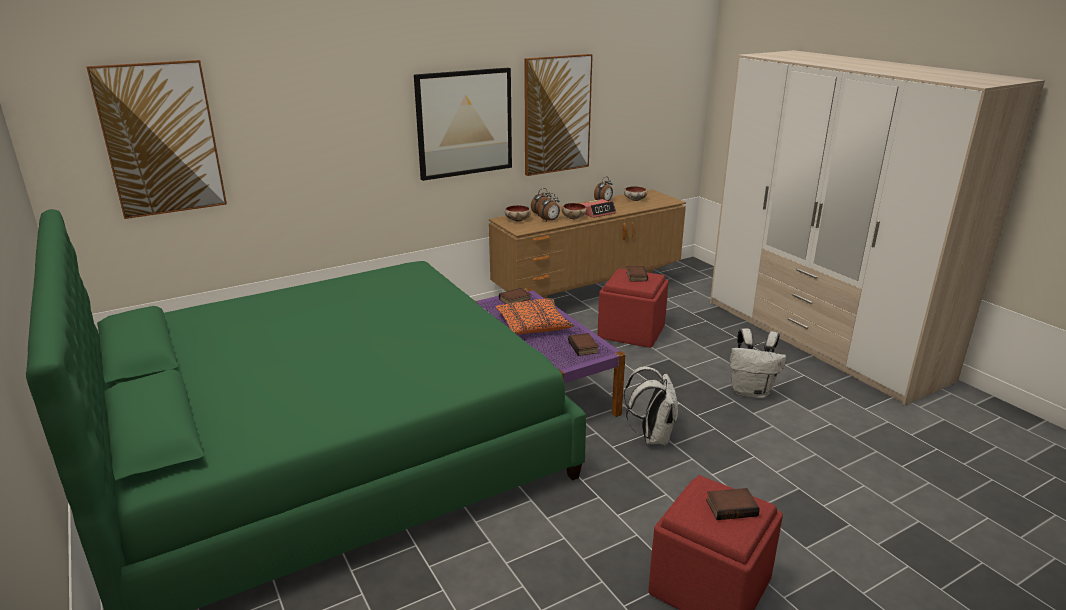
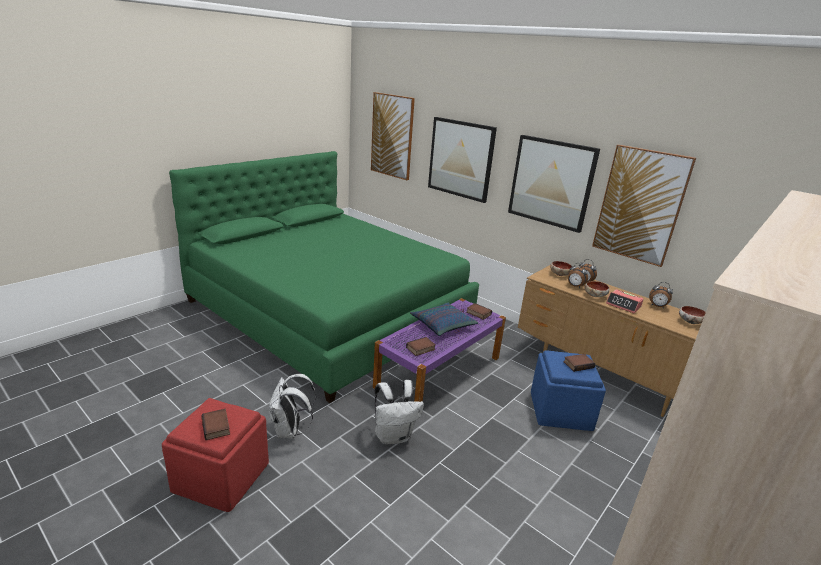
camera: 70 degrees right, 0 degrees up
(325, 135) = (461, 159): none -> picture
(533, 325) = (442, 325): orange pillow -> blue pillow
(631, 331) = (561, 410): red ottoman -> blue ottoman
(751, 392) = (504, 503): white backpack -> white backpack (290, 431)

